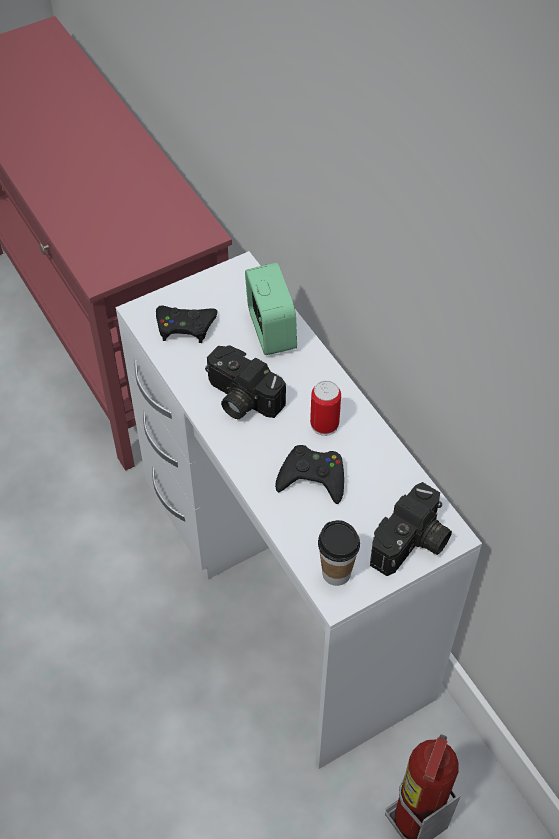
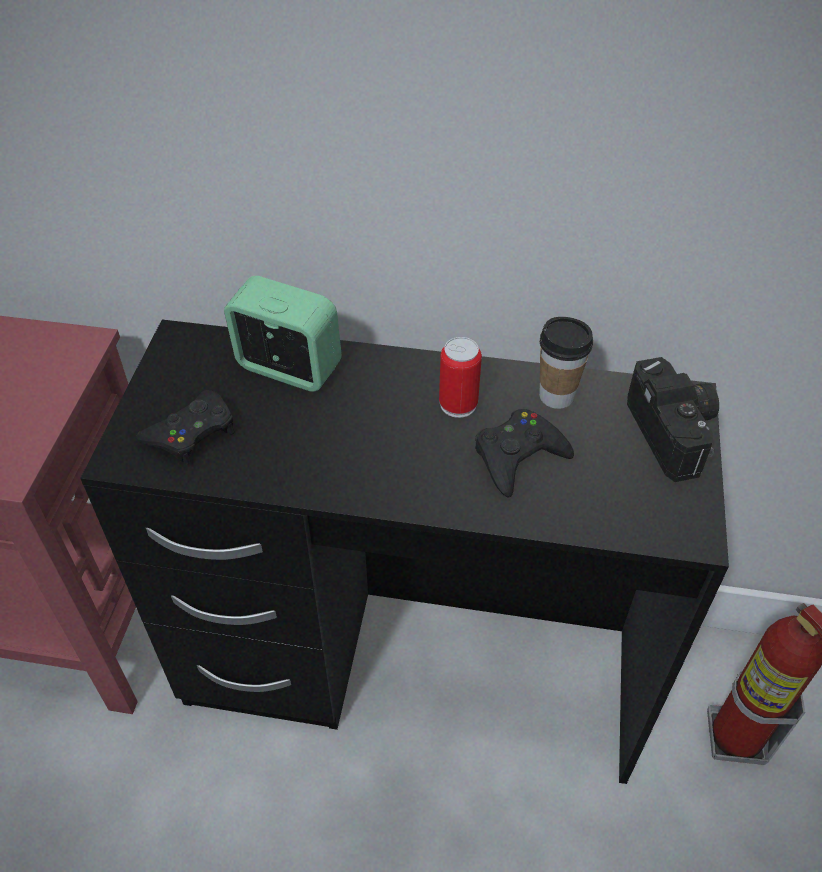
camera: 50 degrees left, 5 degrees down
(240, 399) = (348, 449): camera -> none
(285, 589) = (413, 667): white desk -> black desk
(336, 573) = (662, 516): cup -> cup (556, 396)

